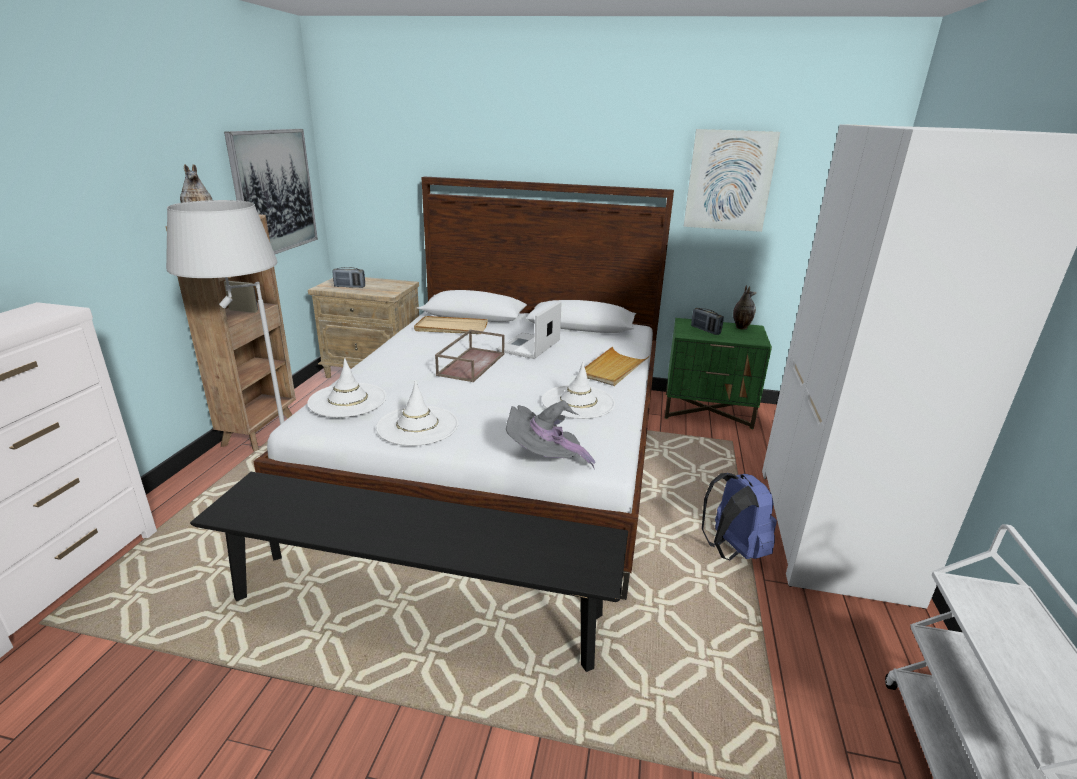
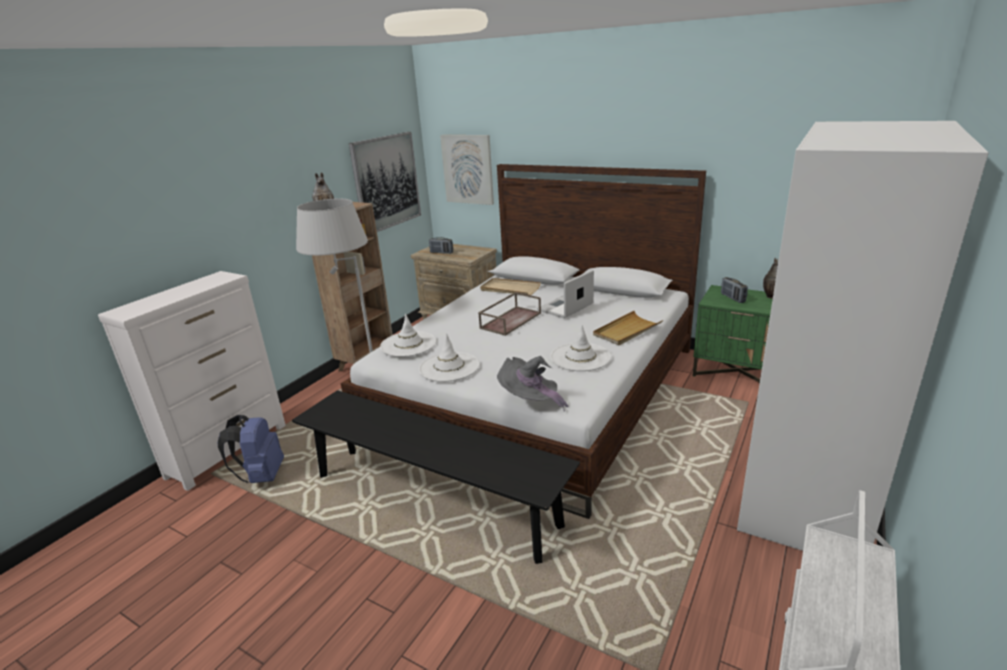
camera: 20 degrees right, 0 degrees up
(729, 180) = (759, 161): picture -> picture (468, 169)
(732, 550) = (699, 494): blue backpack -> blue backpack (261, 476)

